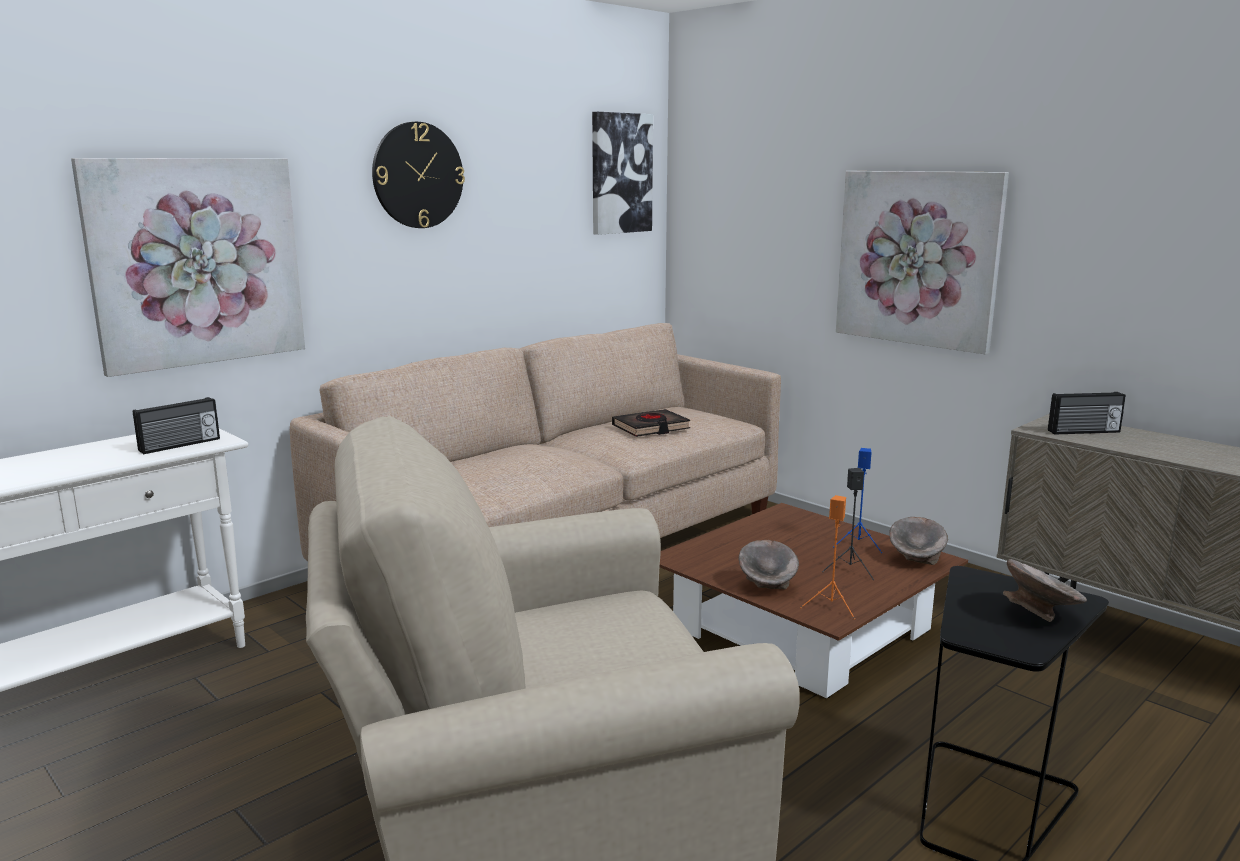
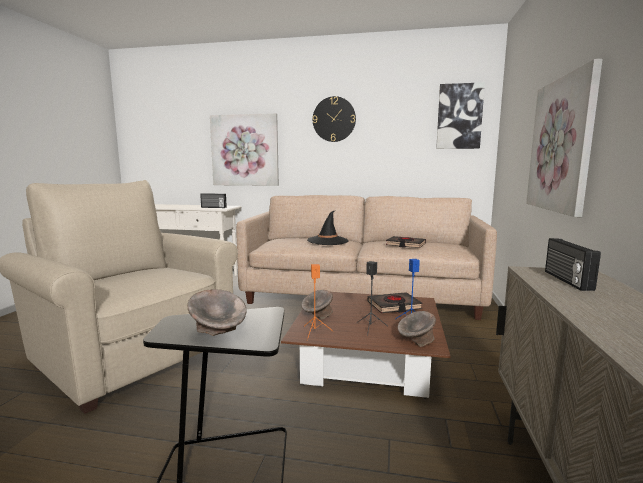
camera: 55 degrees right, 5 degrees down
(537, 457) = (327, 241): none -> black hat
(786, 532) = (394, 306): none -> black book
(1084, 432) = (566, 280): radio -> radio turned 45 degrees clockwise

